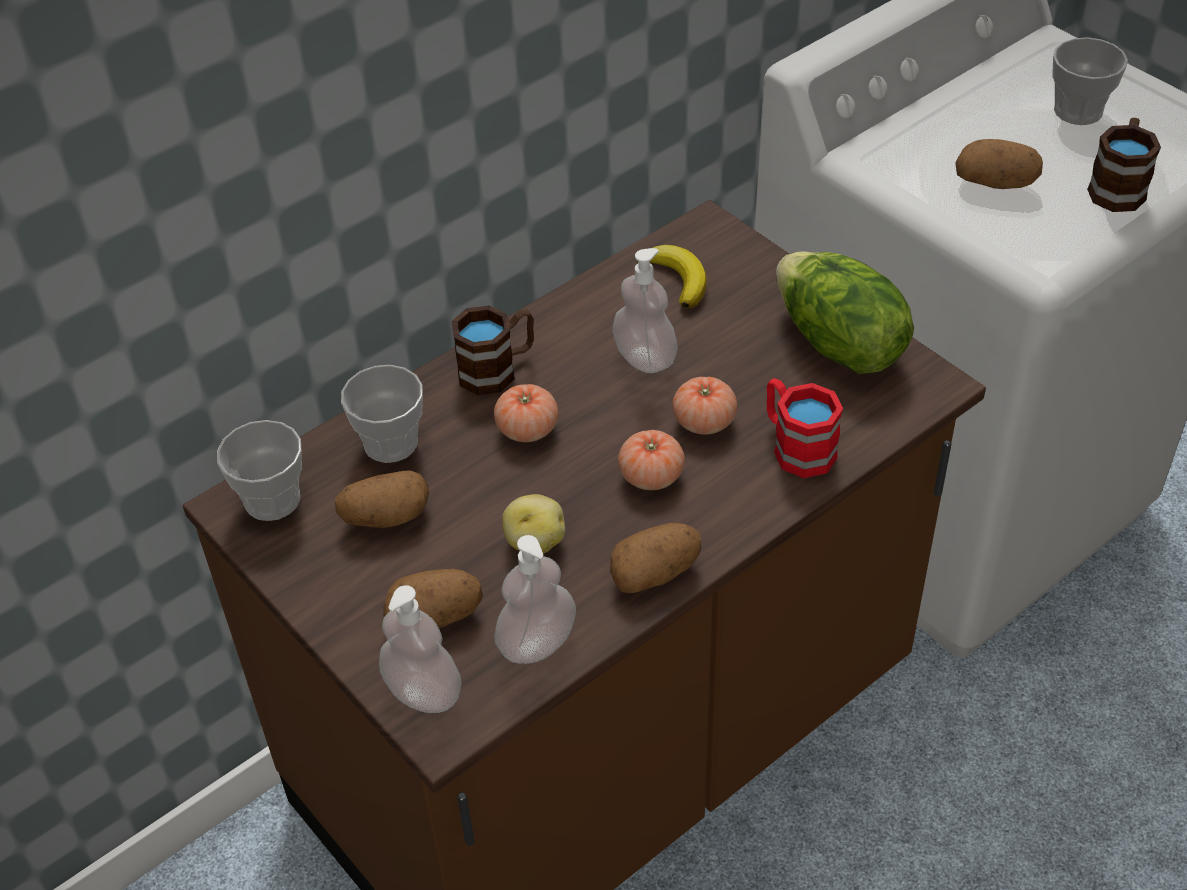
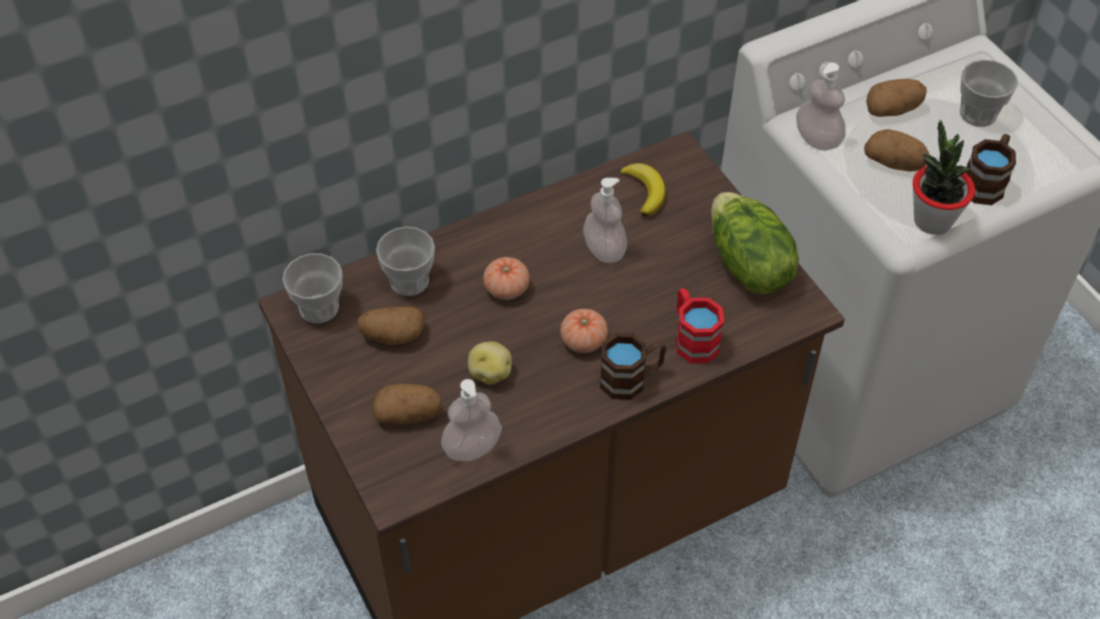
camera: 10 degrees right, 5 degrees up
(423, 692) = (388, 467): soap dispenser -> soap dispenser (817, 139)
(498, 369) = (497, 238): brown mug -> brown mug (631, 378)
(655, 573) = (566, 413): potato -> potato (892, 110)
(704, 421) = (632, 306): tomato -> none
(1068, 241) = (932, 221): none -> potted plant

